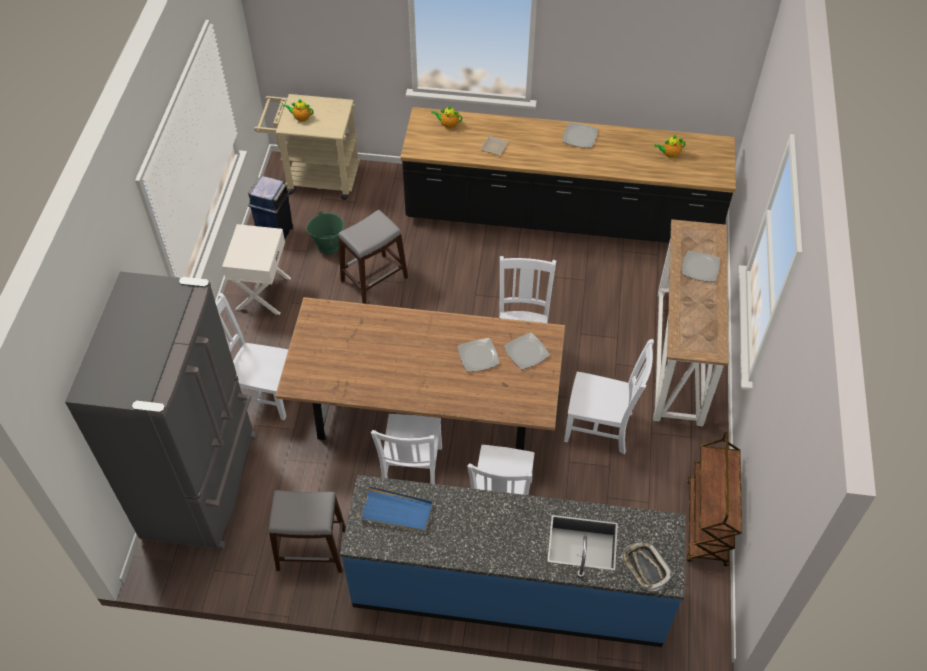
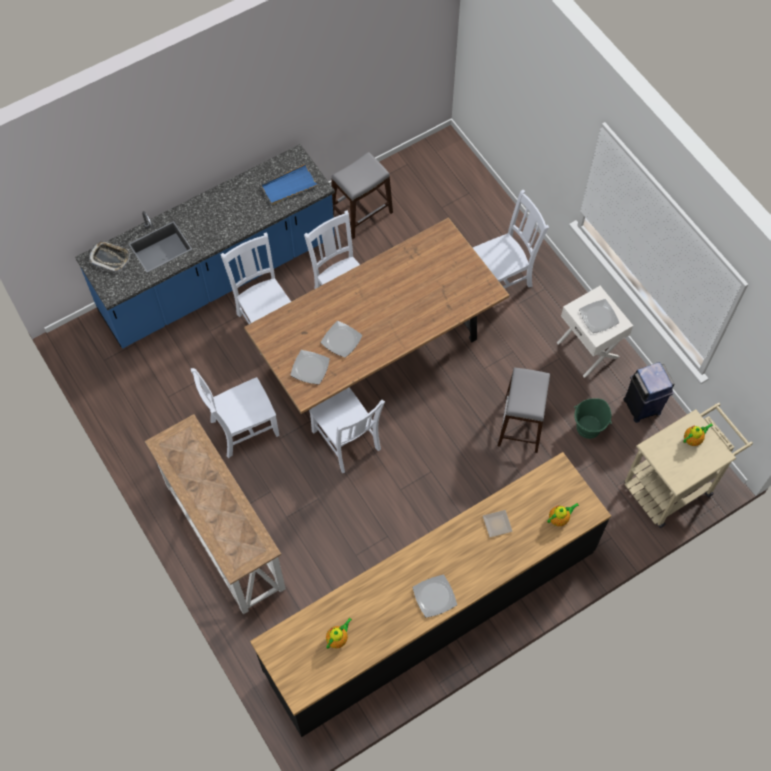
camera: 140 degrees right, 10 degrees up
(204, 485) = (468, 200): grey fridge -> none
(700, 268) = (222, 517): plate -> plate (598, 316)
(707, 523) = (117, 410): brown cart -> none

